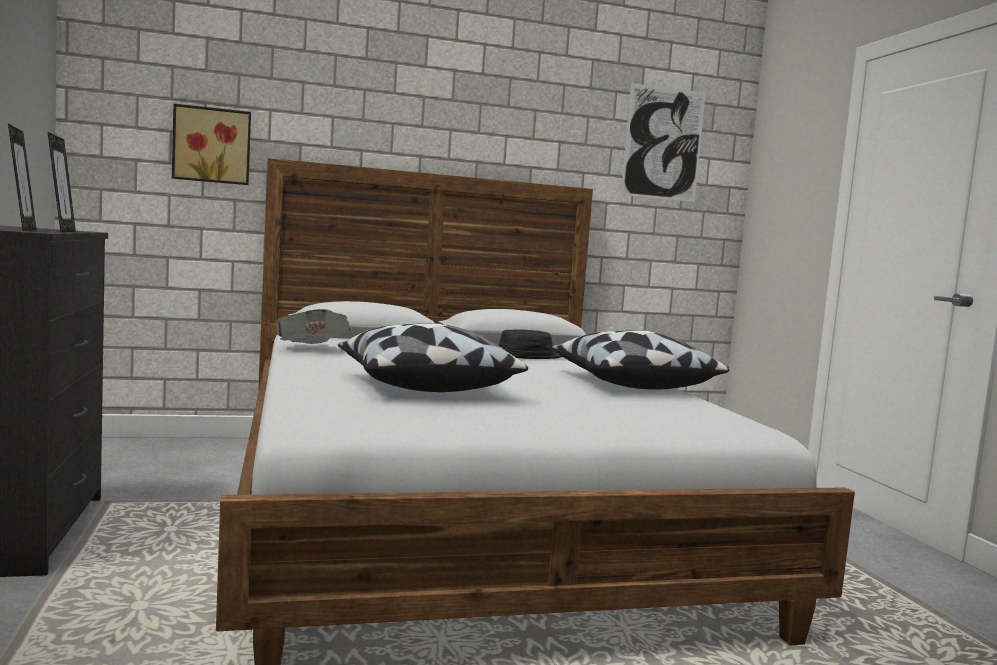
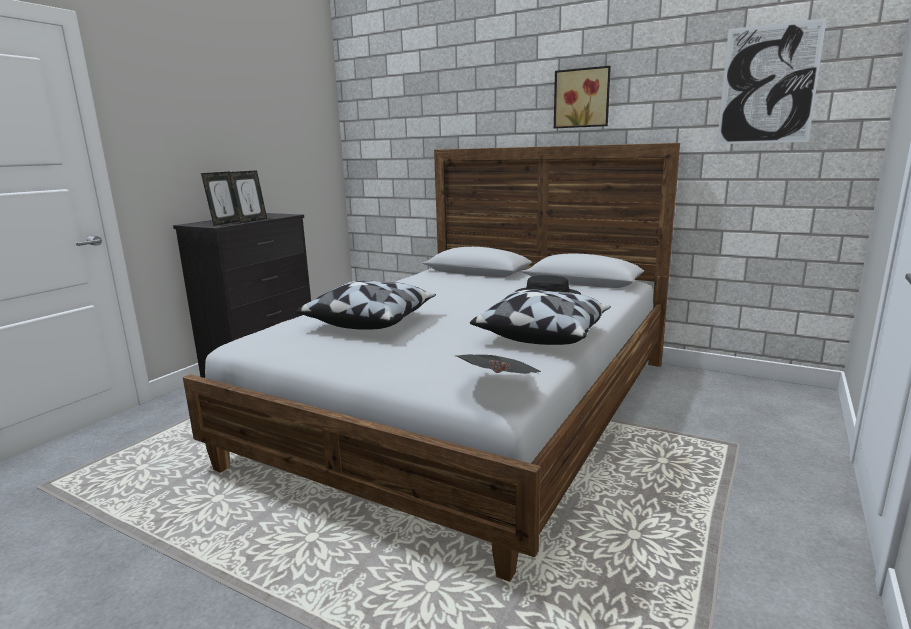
camera: 45 degrees right, 10 degrees up
(212, 145) = (409, 145): picture -> picture (582, 98)
(312, 349) = (406, 283): newspaper -> newspaper (499, 387)

